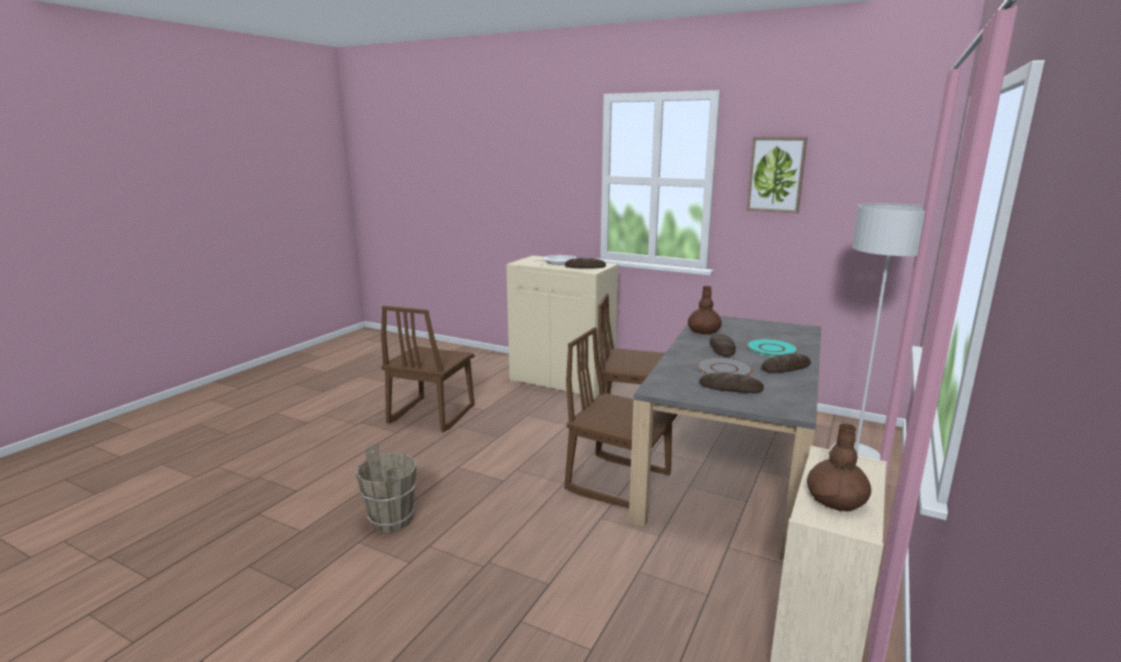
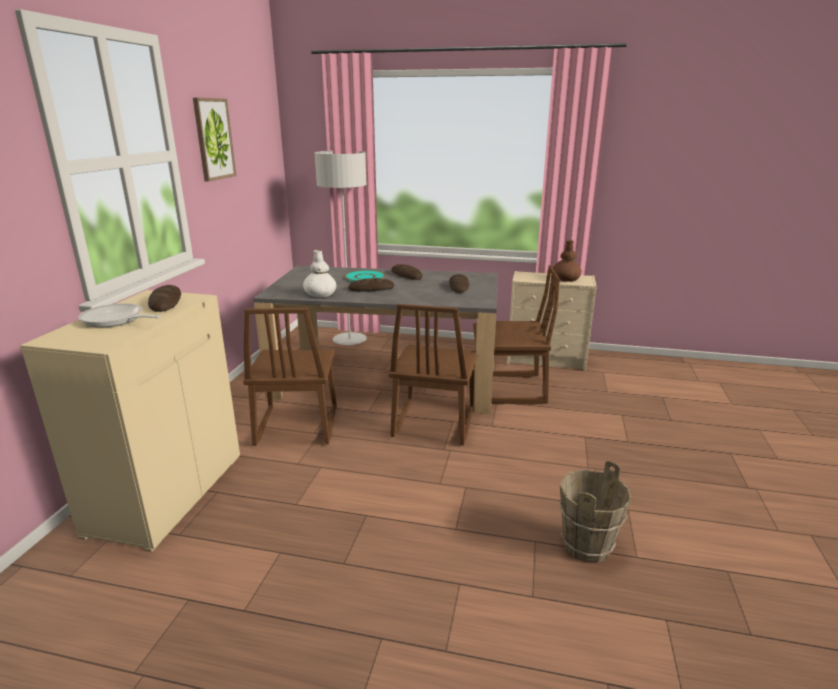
camera: 105 degrees left, 5 degrees up
(431, 415) = (305, 614): brown chair -> brown chair (508, 389)
(704, 331) = (320, 294): brown vase -> white vase
(724, 369) = (421, 288): grey plate -> none

